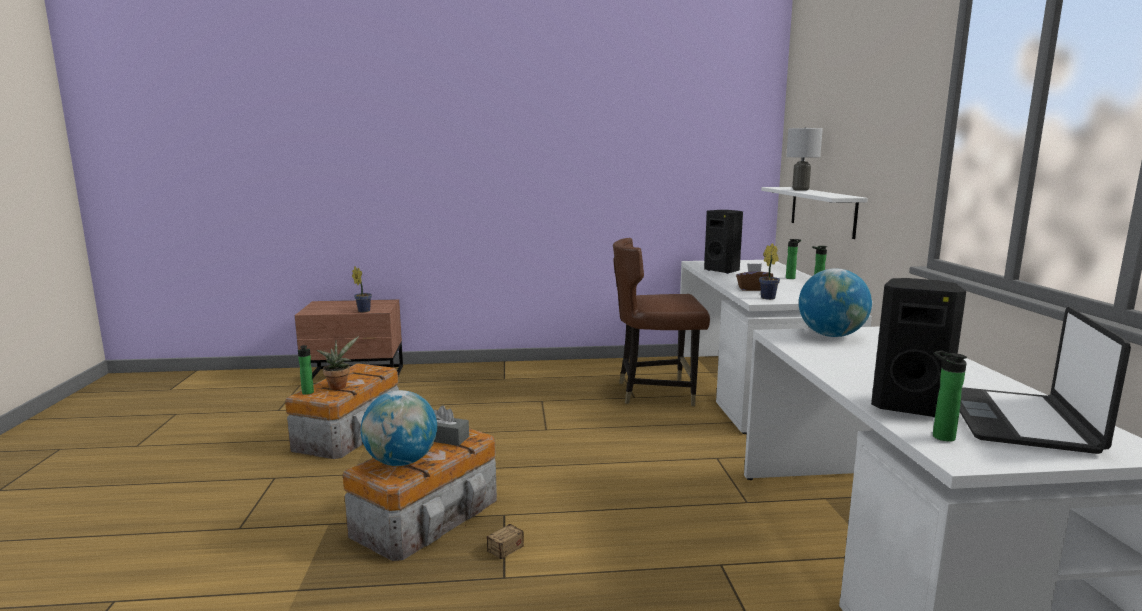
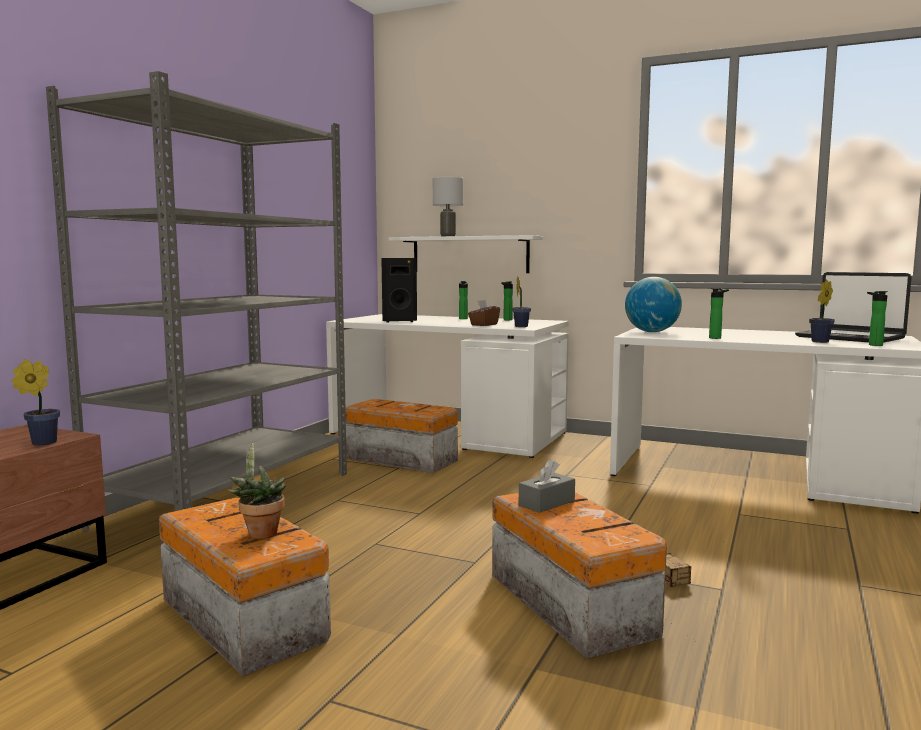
camera: 60 degrees left, 5 degrees down
(307, 393) = (253, 554): bottle -> bottle (717, 338)
(401, 462) = (596, 528): globe -> none
(510, 376) = (228, 498): none -> grey bookcase
(656, 392) = (400, 459): brown chair -> storage box
(908, 406) = (818, 342): black speaker -> potted plant

